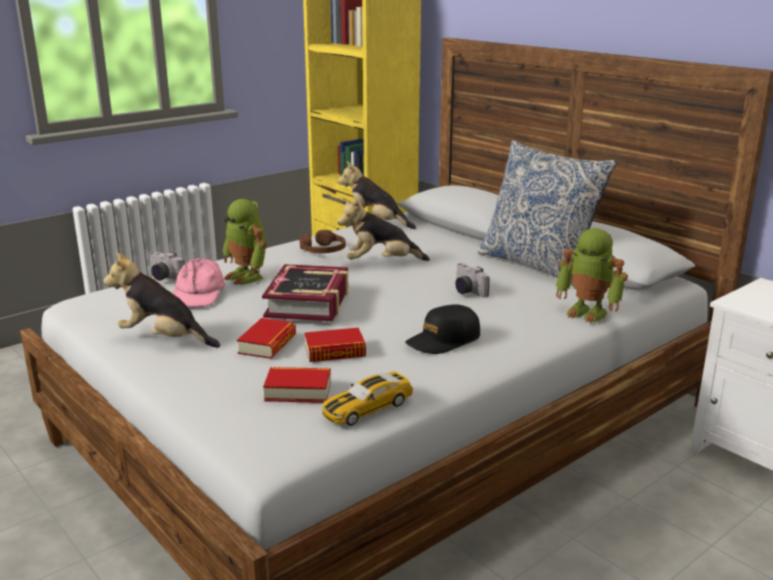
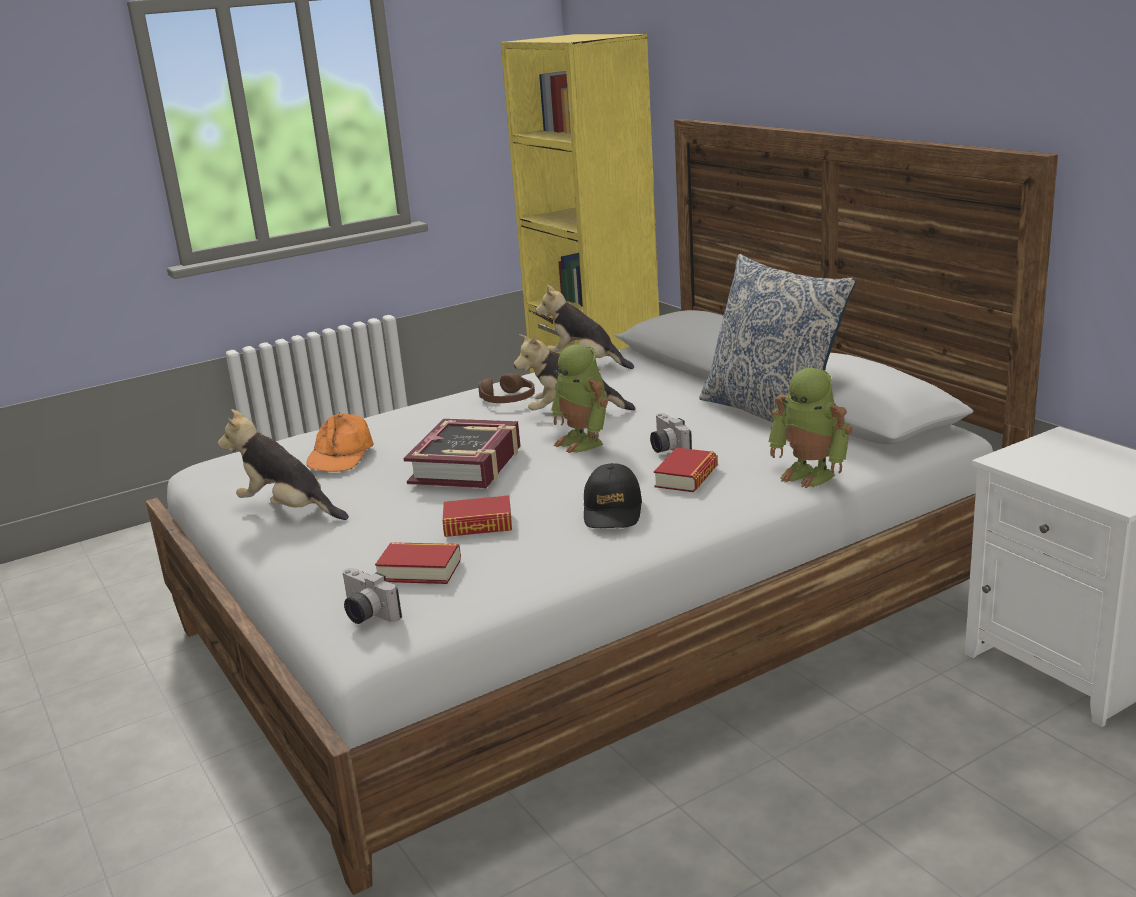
camera: 10 degrees right, 0 degrees up
(163, 277) = (307, 436): camera -> camera (365, 615)
(198, 293) = (341, 455): pink cap -> orange cap
(247, 276) = (405, 434): toy robot -> toy robot (583, 442)
(267, 344) = (403, 516): book -> book (686, 477)
(367, 408) = (492, 590): toy car -> none
(443, 340) = (613, 511): black cap -> black cap turned 60 degrees counterclockwise

